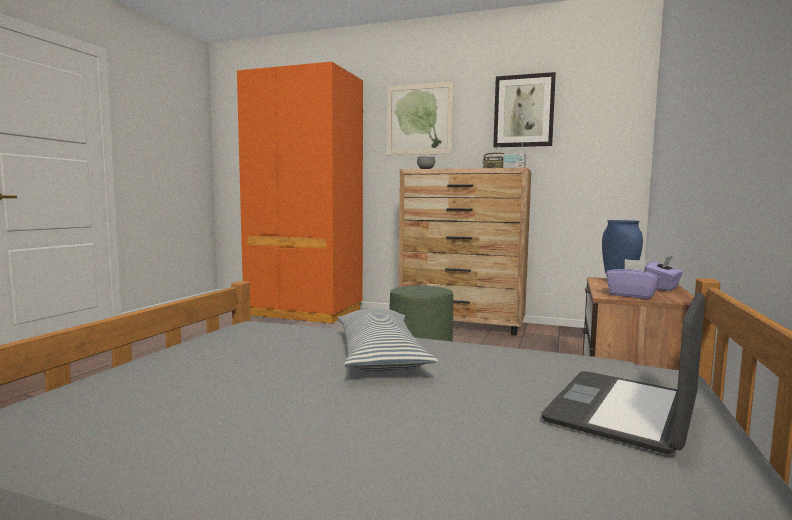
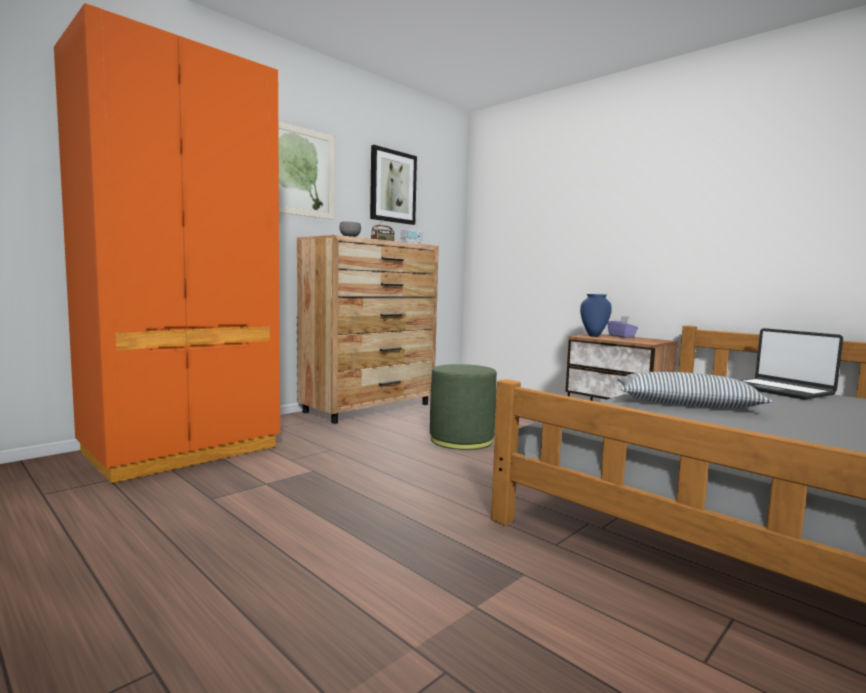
camera: 65 degrees left, 0 degrees up
(631, 295) = (646, 341): purple tissue box -> none

